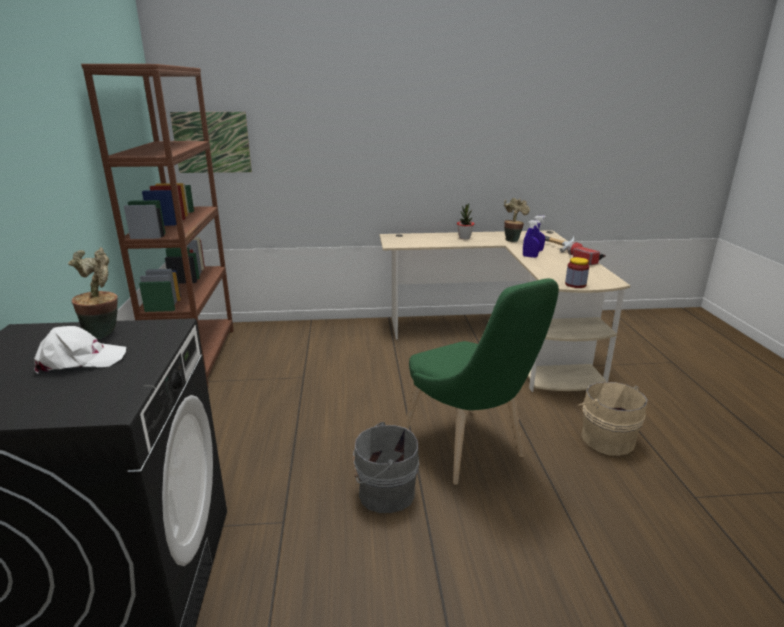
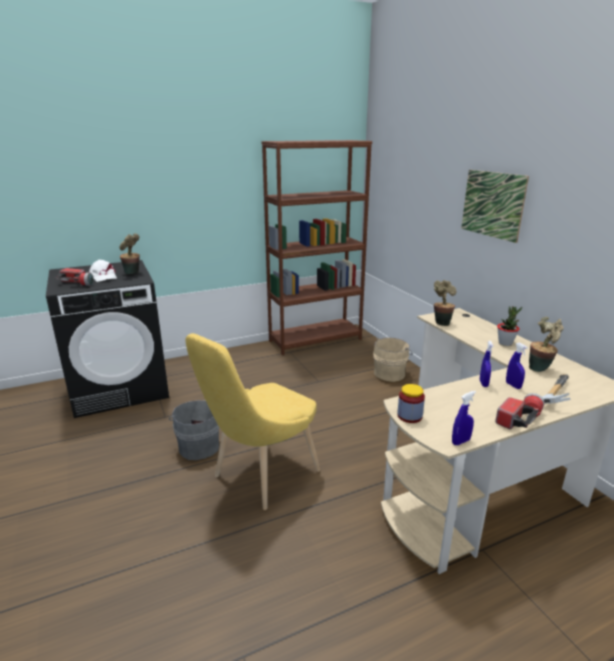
camera: 70 degrees right, 0 degrees up
(88, 387) = (77, 283): none -> flashlight
(212, 142) = (382, 196): picture -> picture (492, 204)
(408, 244) = (441, 322): none -> potted plant
(467, 450) = (261, 476): green chair -> yellow chair
(606, 438) = (322, 573): beige bucket -> beige bucket (390, 373)
(612, 278) = (460, 441): none -> blue spray bottle

